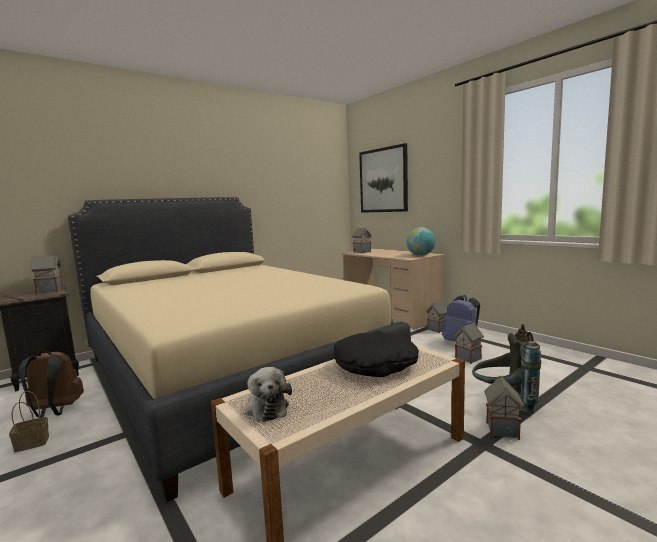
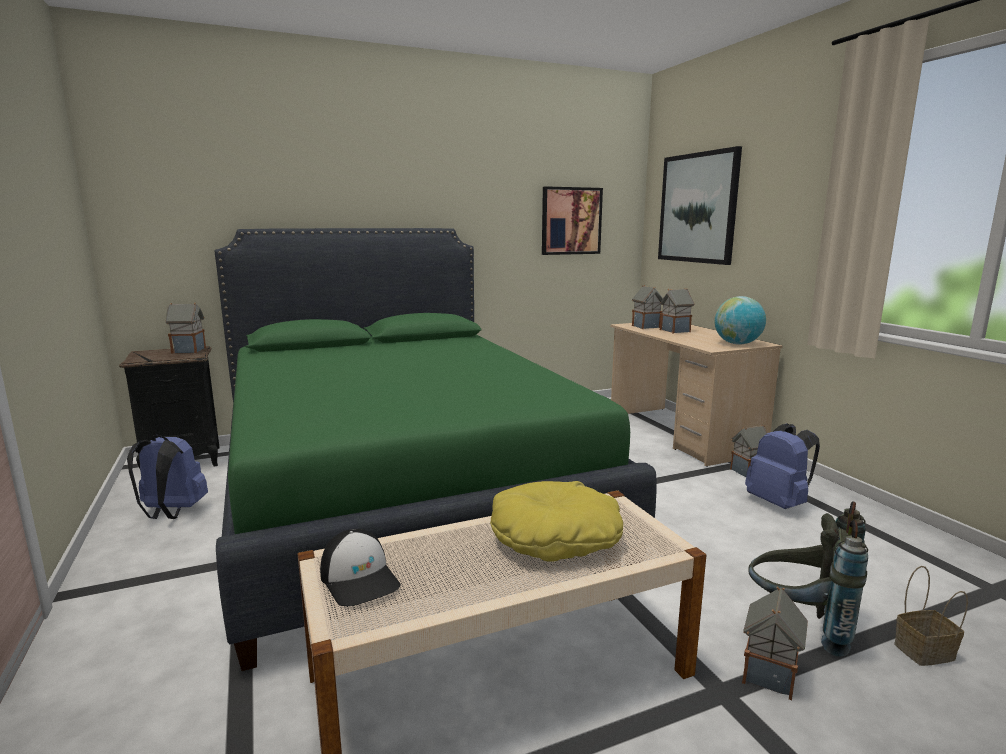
camera: 15 degrees right, 5 degrees up
(30, 444) = (129, 552): basket -> basket (923, 652)
(55, 411) = (171, 513): brown backpack -> blue backpack
(230, 372) = (400, 493): beige bed -> green bed
(267, 407) = (360, 579): plush toy -> cap
(307, 191) = (571, 221): none -> picture
(374, 365) = (554, 536): black pillow -> yellow pillow
(468, 358) = (775, 533): toy house -> toy house (675, 331)

